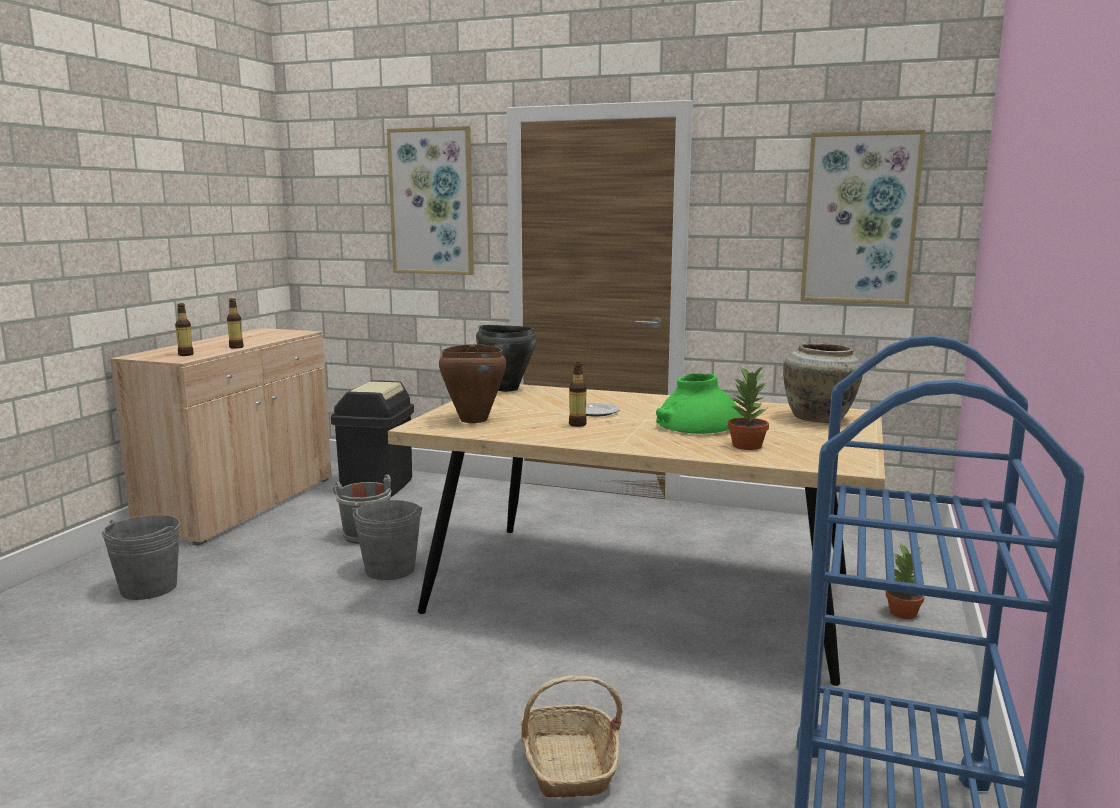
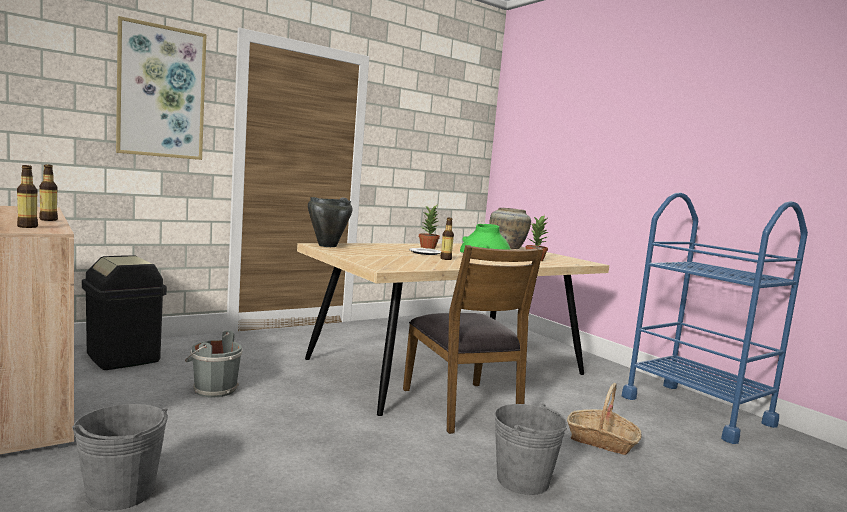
camera: 55 degrees left, 5 degrees down
(390, 569) = (294, 402): grey bucket -> grey bucket (523, 480)
(473, 420) = (392, 262): brown cooking pot -> none
(522, 642) = (462, 406): none -> brown chair
(860, 218) = (448, 143): picture -> none
(903, 613) = (538, 343): potted plant -> potted plant (428, 247)

